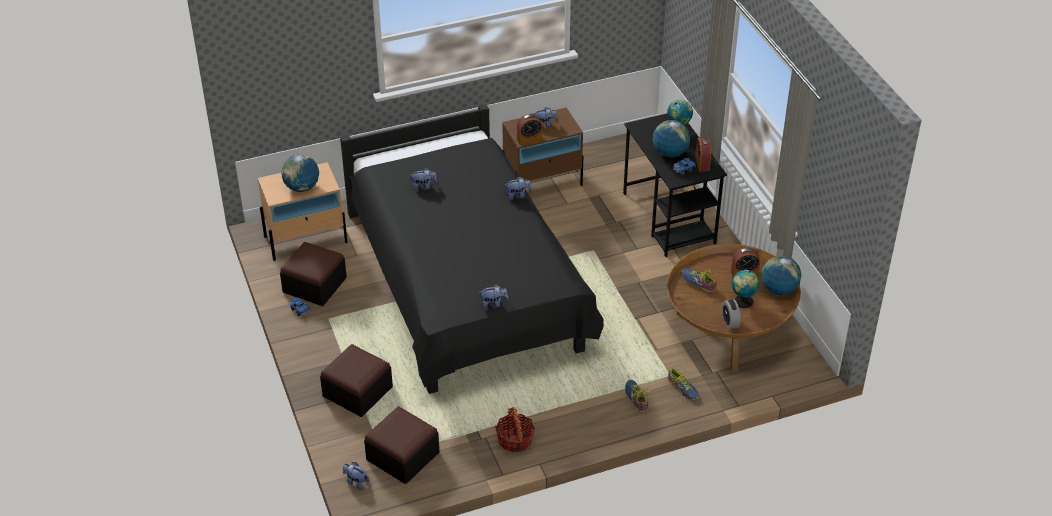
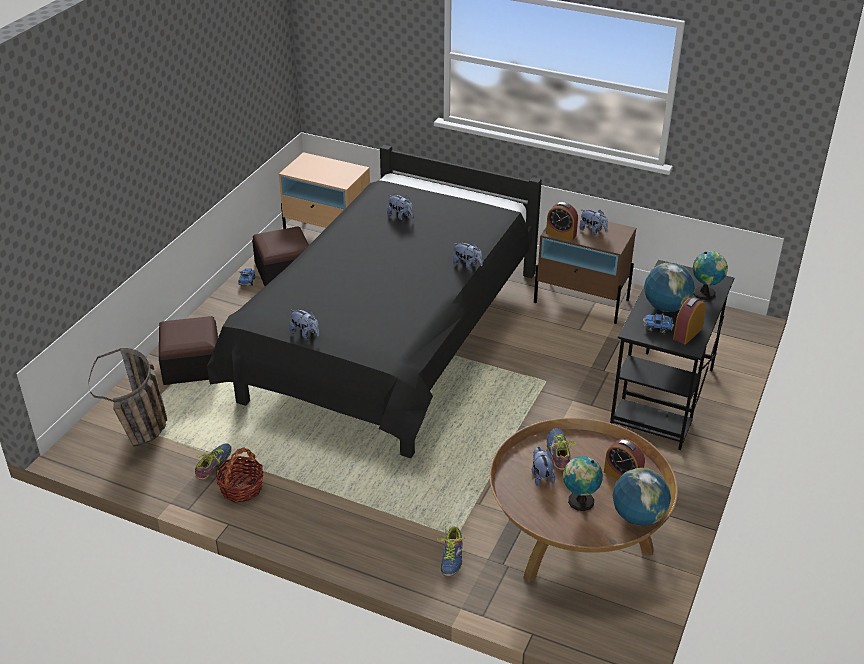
camera: 45 degrees right, 5 degrees down
(302, 187) = (321, 174): globe -> none
(356, 481) = (84, 429): plush toy -> plush toy (541, 475)
(402, 456) = (144, 435): ottoman -> basket
(636, 398) = (395, 532): shoe -> shoe (213, 464)
(730, 322) = (536, 510): alarm clock -> none

